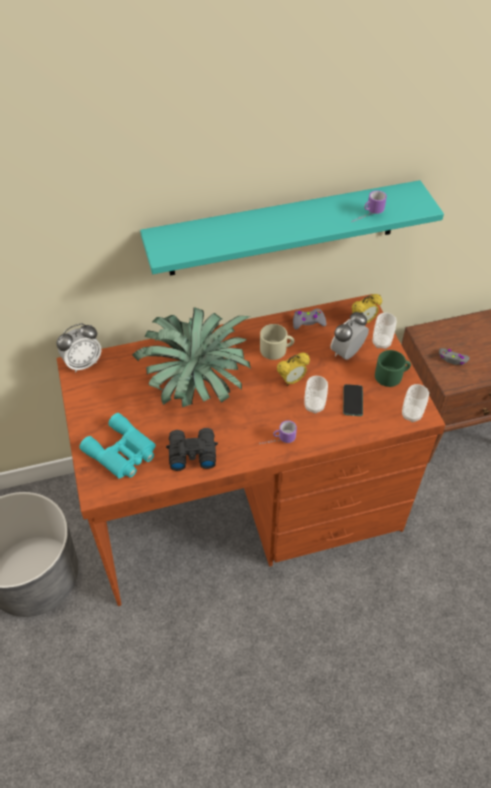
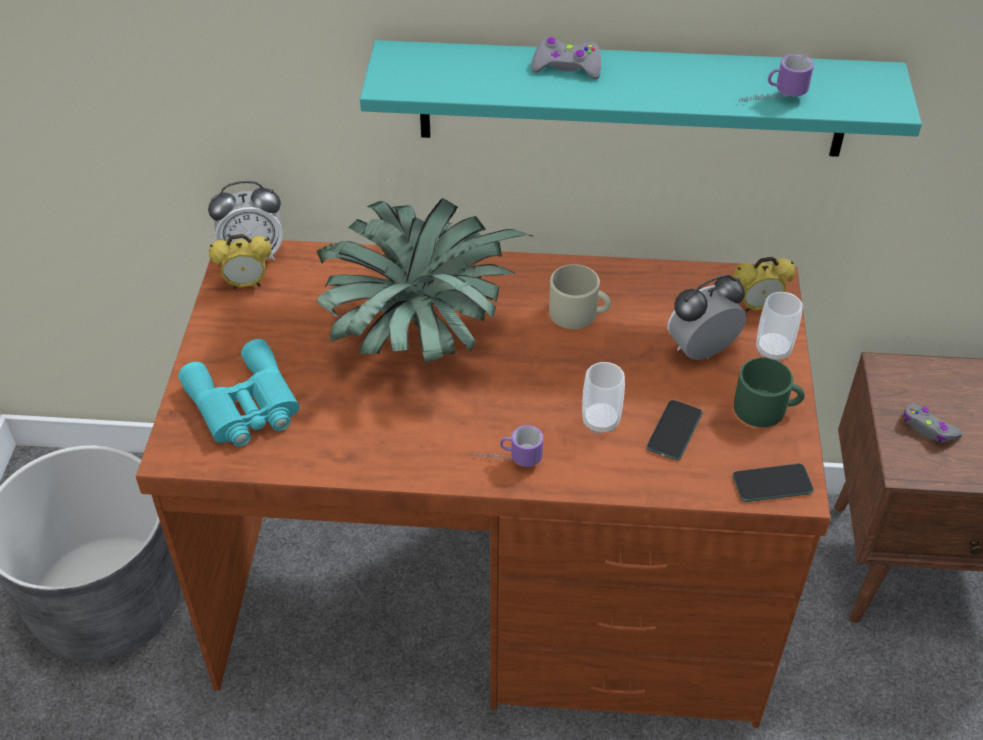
camera: 20 degrees right, 5 degrees down
(191, 452) = (354, 437): black binoculars -> none
(292, 380) = (581, 370): alarm clock -> alarm clock (246, 284)
(308, 322) = (656, 284): grey game controller -> grey game controller (567, 67)
(411, 415) = (772, 484): cup -> phone

